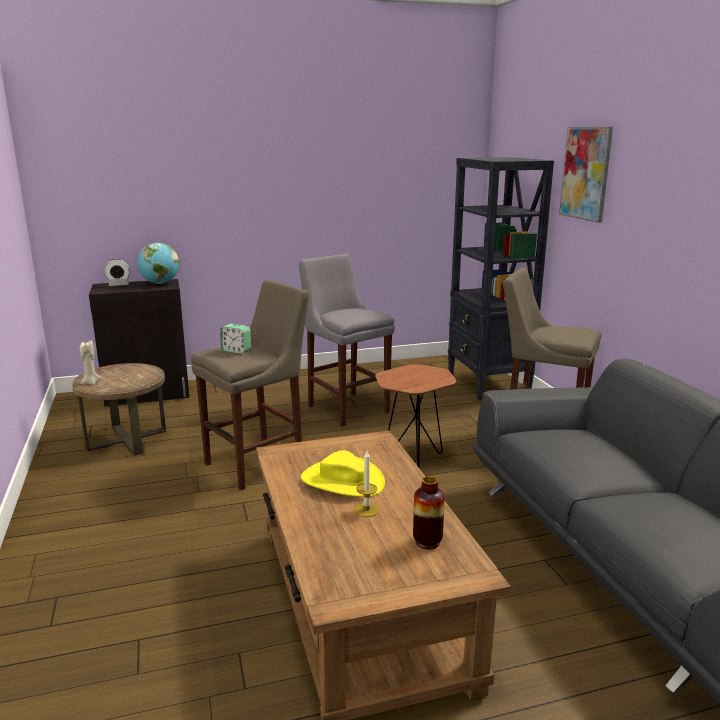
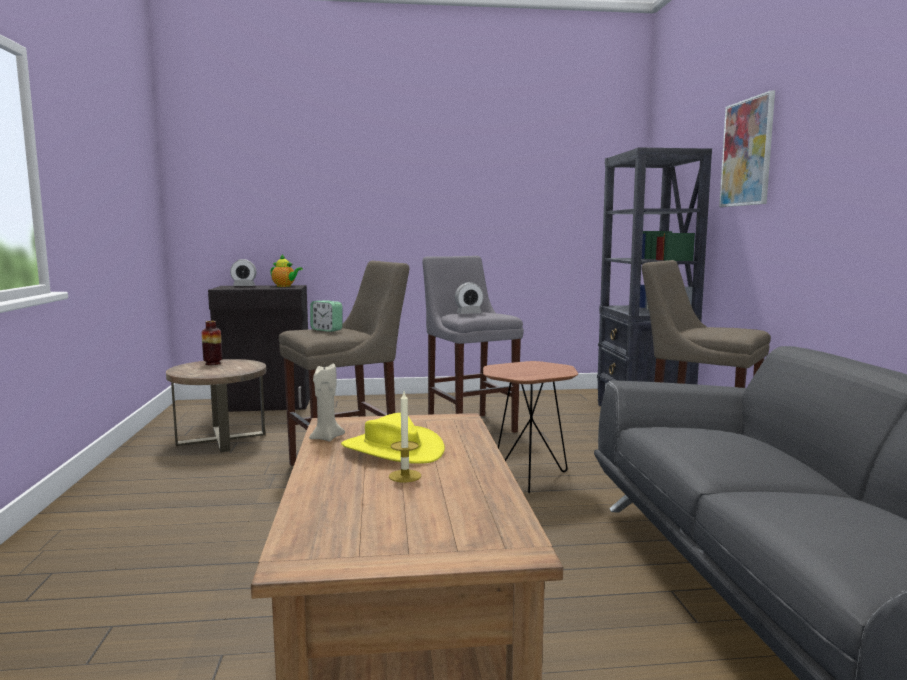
camera: 10 degrees right, 10 degrees down
(91, 383) = (185, 370): beige candle -> beige candle (326, 438)
(160, 283) = (285, 286): globe -> teapot
(346, 313) = (469, 313): none -> alarm clock
(427, 542) = (466, 511): vase -> vase (213, 363)

